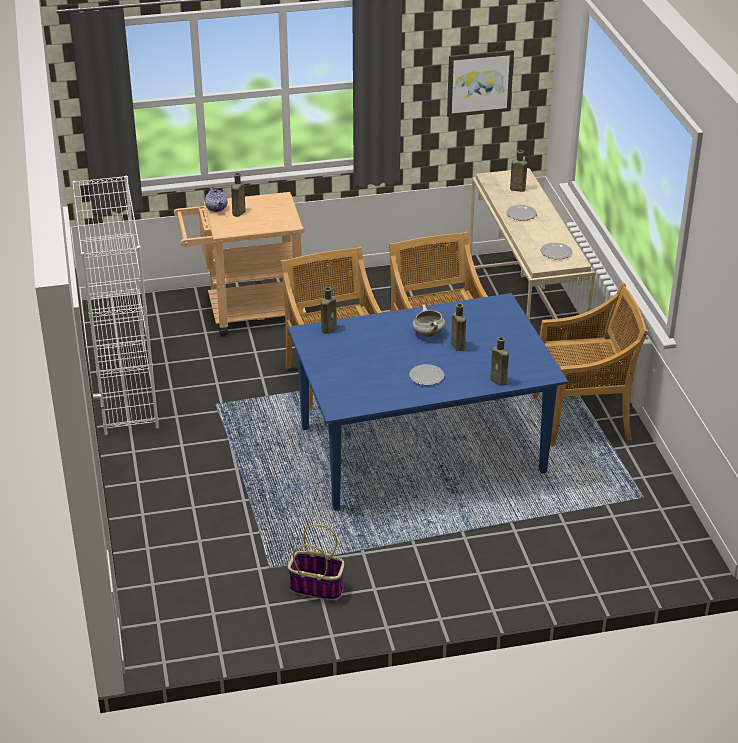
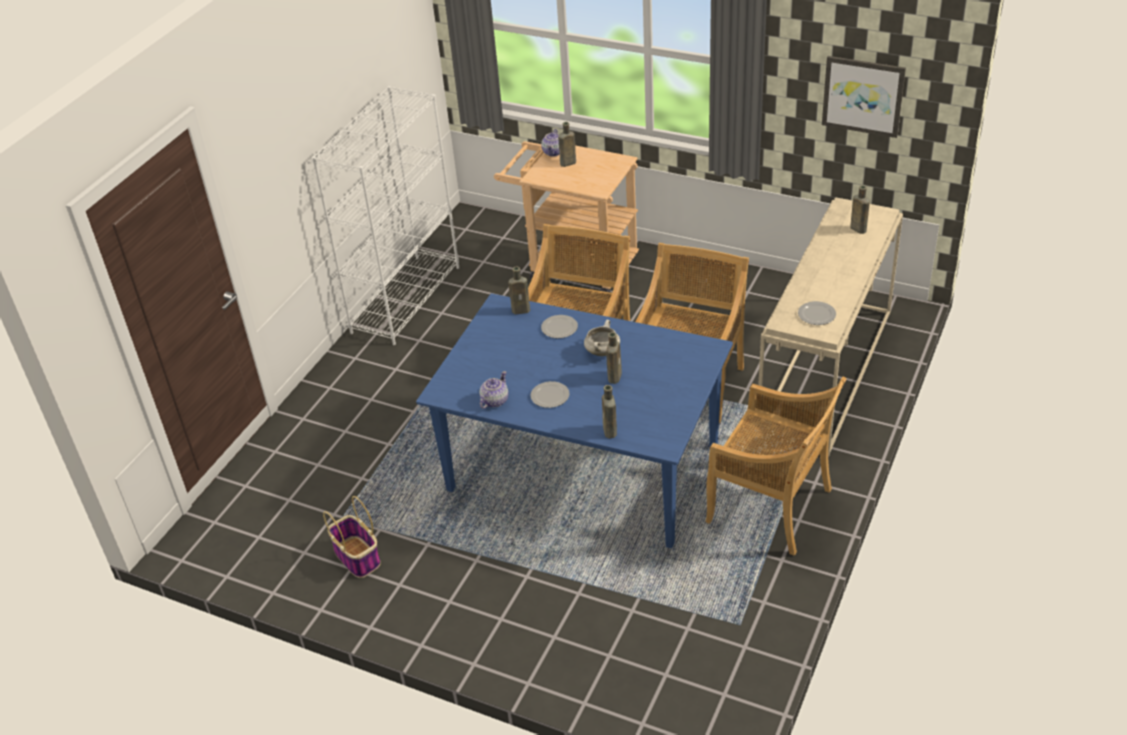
camera: 40 degrees right, 5 degrees up
(388, 396) = (494, 401): none -> teapot
(521, 214) = (829, 258): plate -> plate (558, 328)

